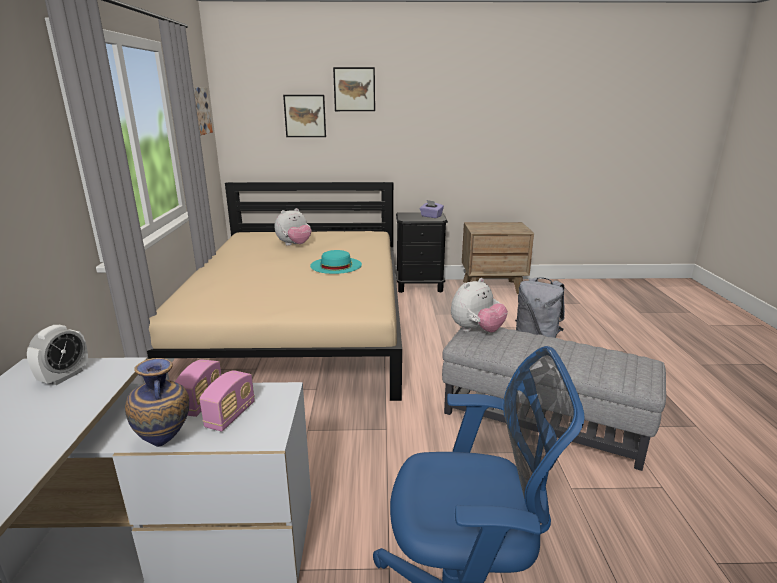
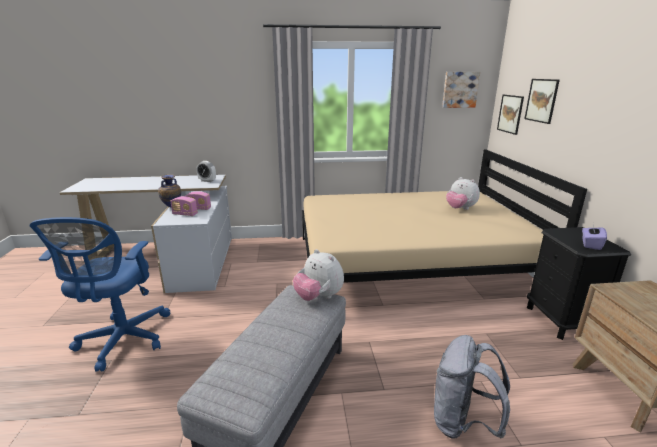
camera: 85 degrees right, 0 degrees up
(336, 265) = (418, 226): turquoise hat -> none
(354, 89) = (584, 74): picture -> picture (510, 114)

